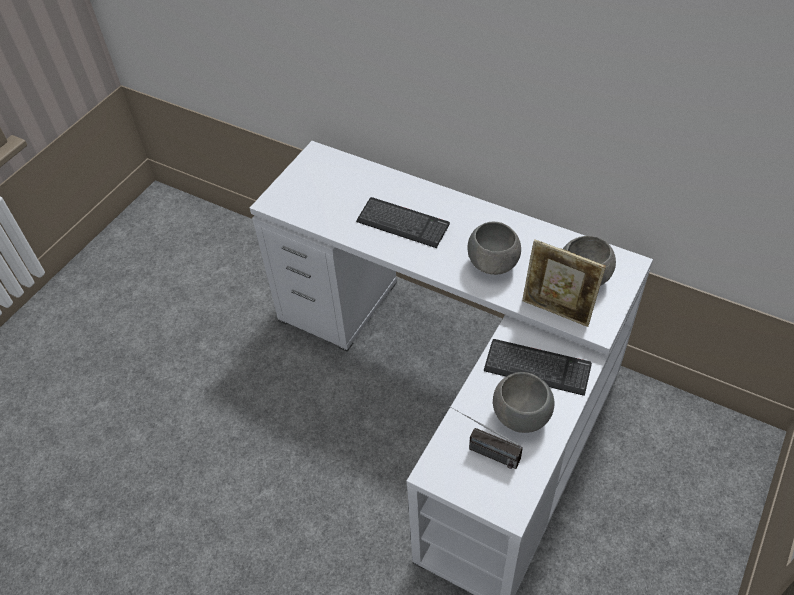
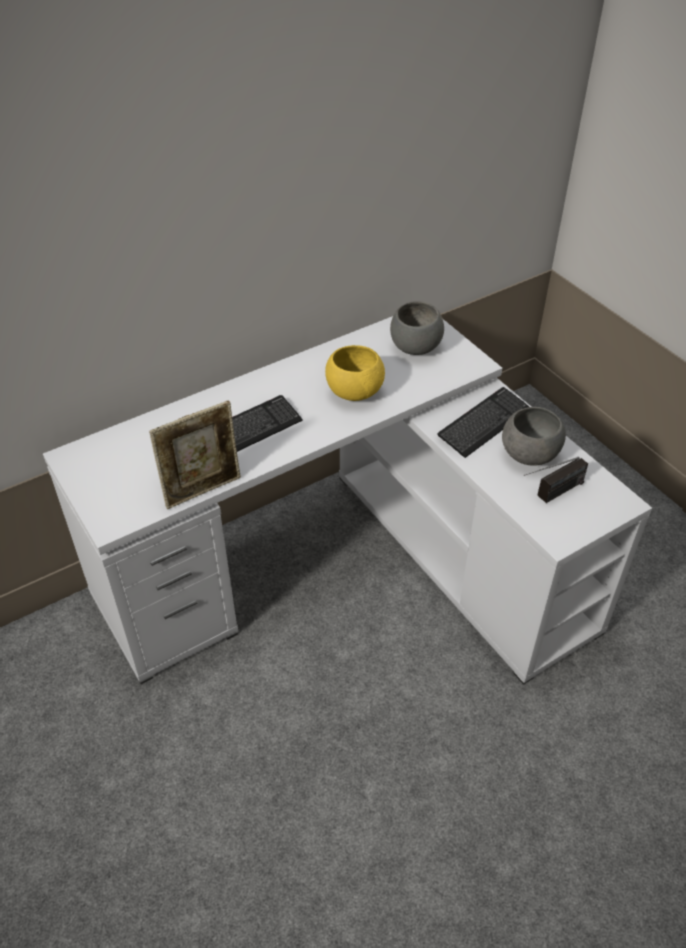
camera: 65 degrees left, 5 degrees down
(493, 263) = (354, 392): grey bowl -> yellow bowl
(557, 311) = (441, 378): picture frame -> picture frame (203, 490)

